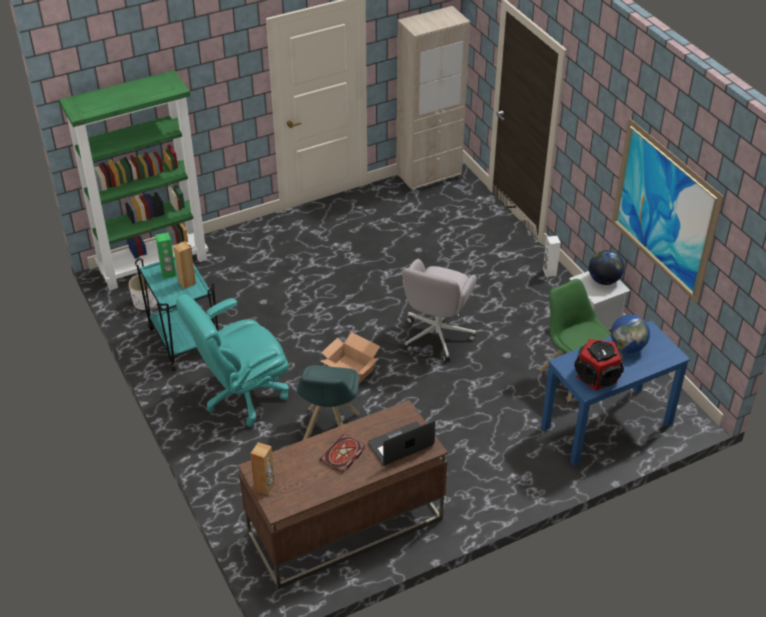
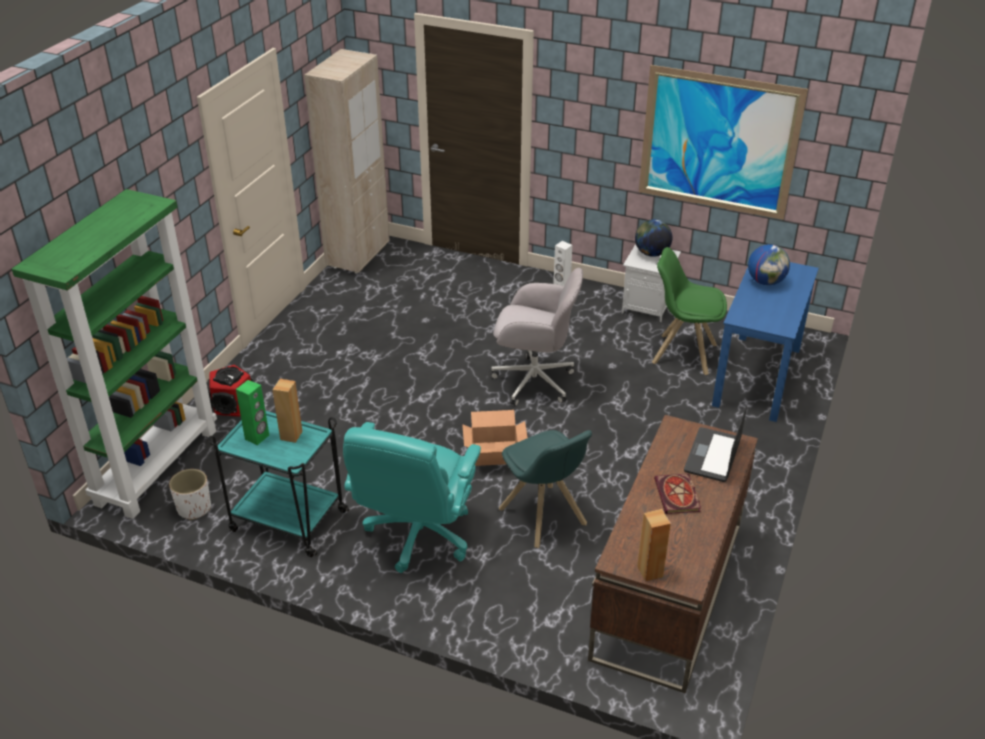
camera: 40 degrees left, 5 degrees down
(436, 337) = (535, 382): grey office chair -> grey office chair turned 60 degrees counterclockwise
(597, 375) = (775, 314): speaker -> speaker (232, 404)

